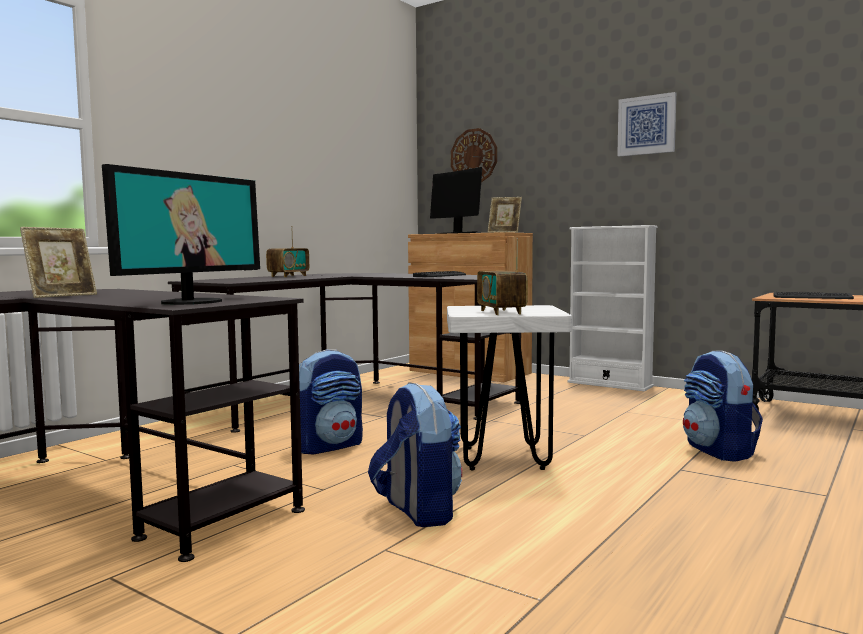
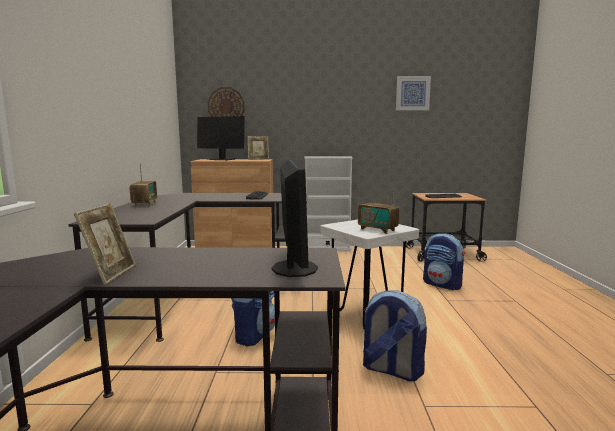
camera: 35 degrees left, 5 degrees up
(646, 125) = (344, 97): picture -> picture (412, 93)

